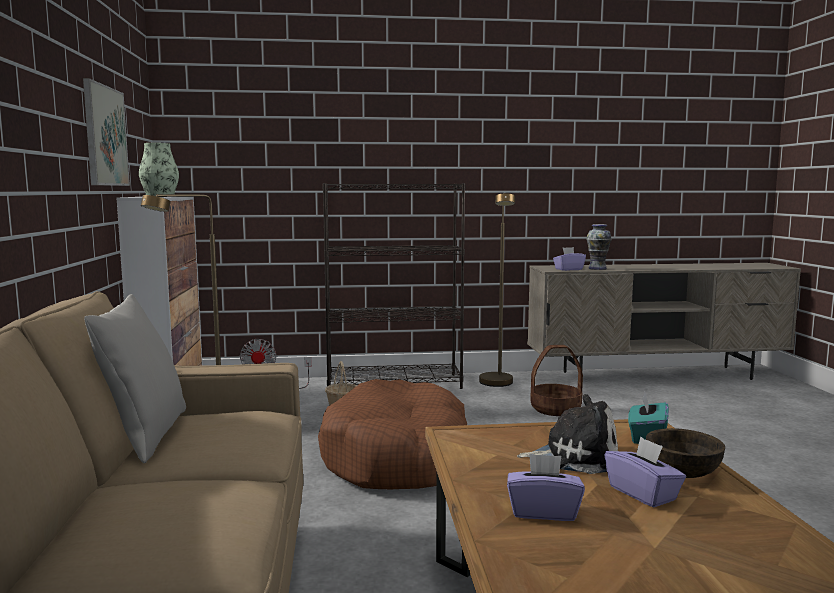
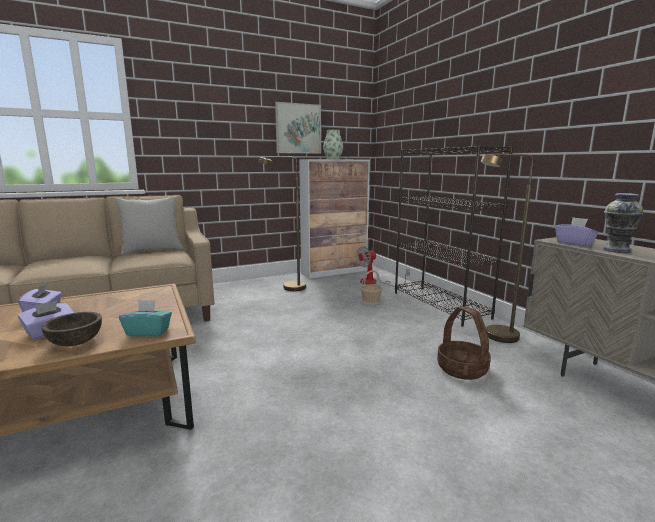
camera: 70 degrees right, 5 degrees up
(397, 457) = (305, 327): brown dog bed -> none
(575, 457) = (117, 315): plush toy -> none

